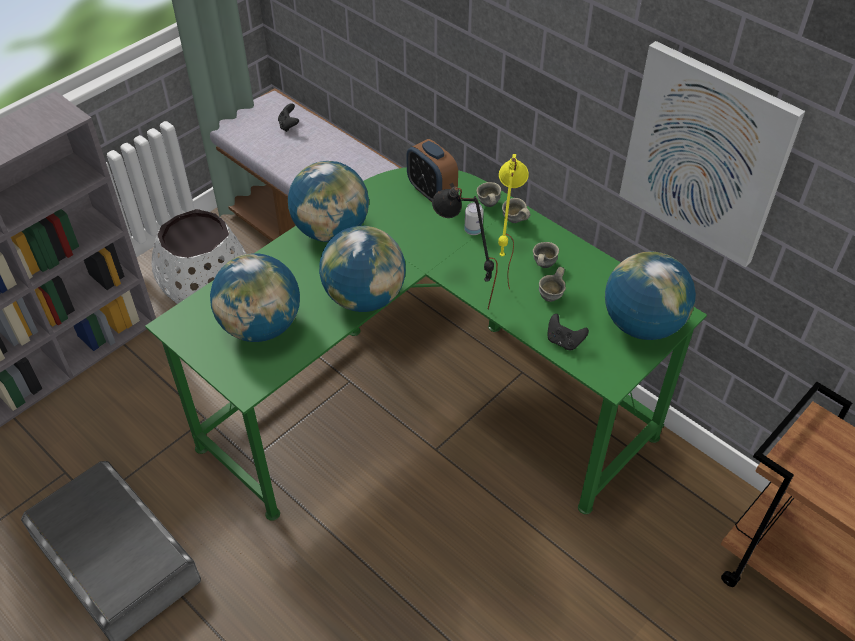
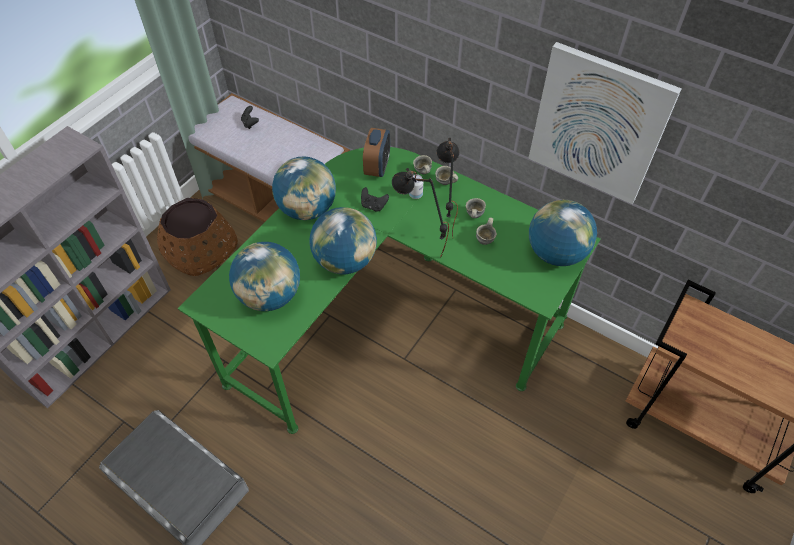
camera: 10 degrees left, 5 degrees up
(204, 279) = (200, 249): white planter -> brown planter
(431, 191) = (377, 167): alarm clock -> alarm clock turned 120 degrees counterclockwise
(502, 266) = (444, 220): yellow table lamp -> black table lamp
(564, 341) = (502, 274): black game controller -> black game controller (373, 206)

